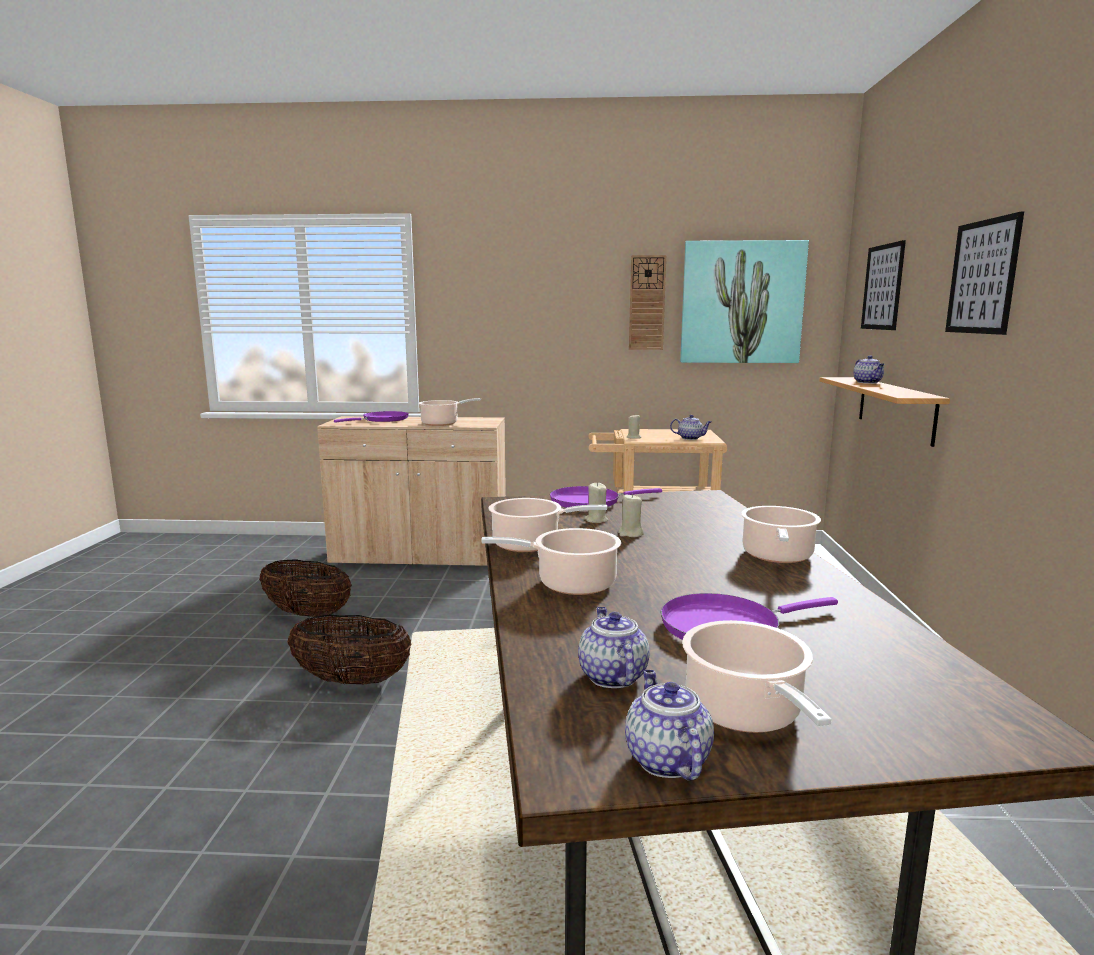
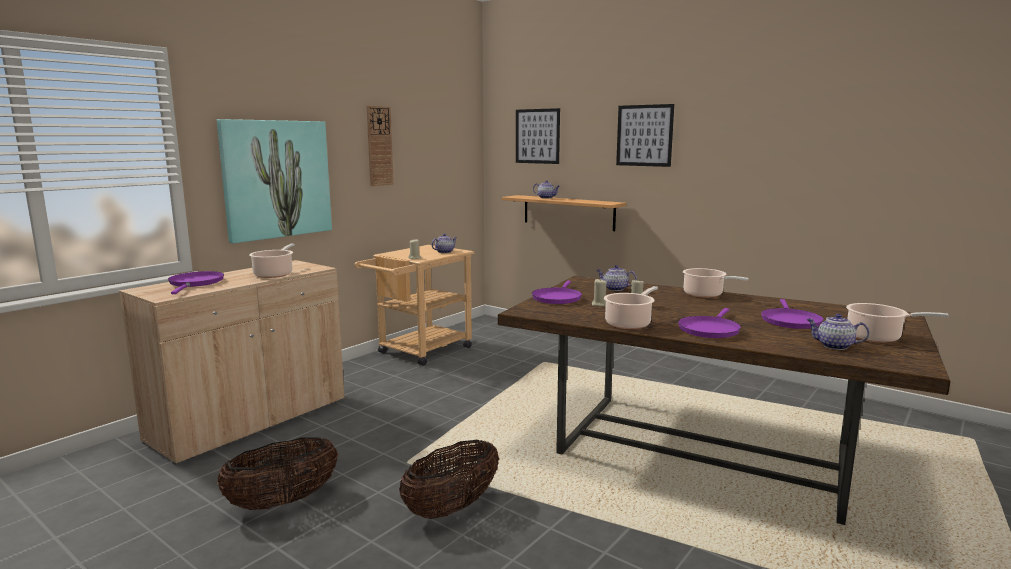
camera: 55 degrees left, 0 degrees up
(571, 584) = (709, 329): cooking pot -> purple frying pan
(665, 759) = (912, 354): teapot -> teapot (615, 289)
(741, 302) = (435, 145): picture -> picture (276, 179)

